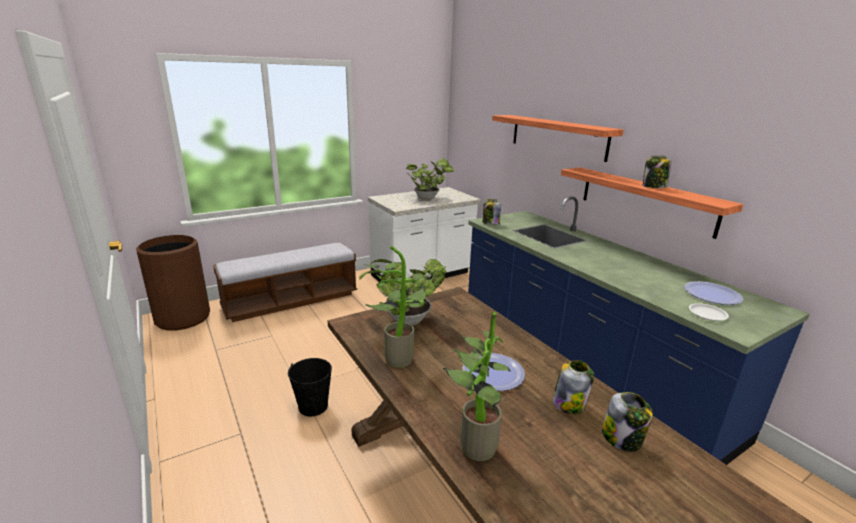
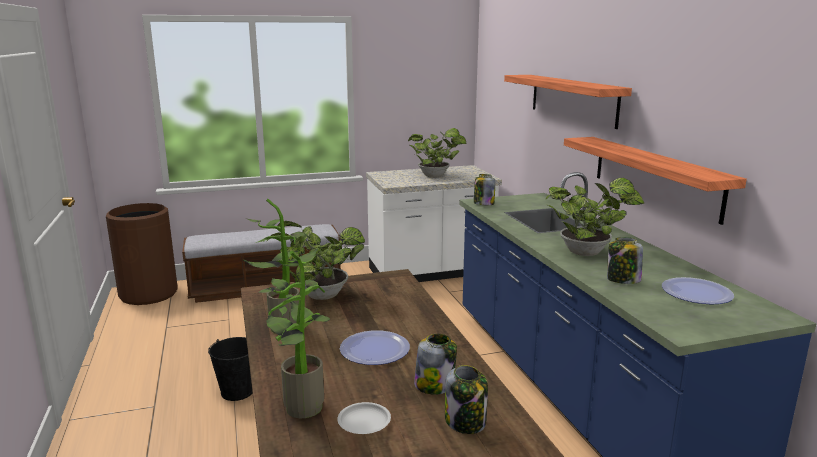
camera: 15 degrees right, 5 degrees down
(606, 264) = (588, 252): none -> potted plant
(653, 187) = (653, 158): jar -> jar (622, 280)
(707, 314) = (663, 311): white plate -> white plate (363, 421)

